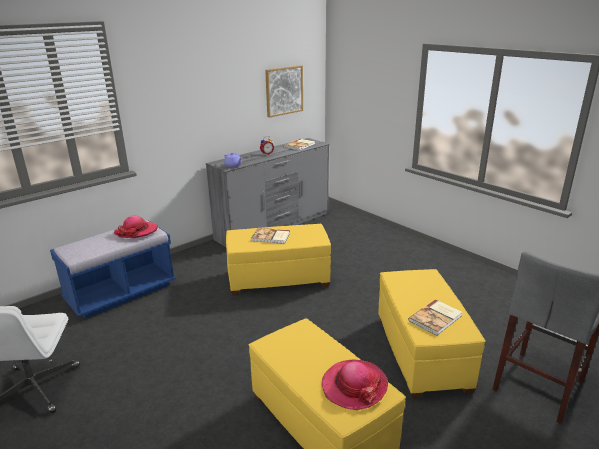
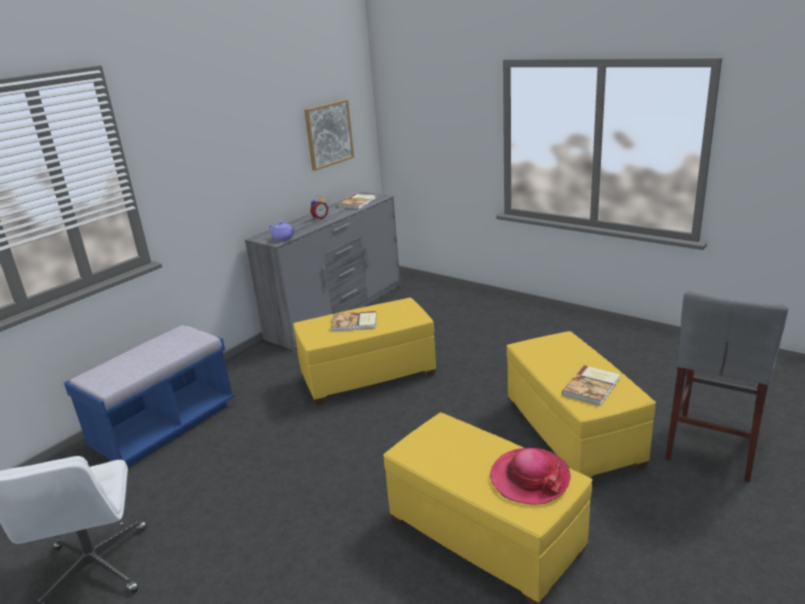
camera: 10 degrees left, 0 degrees up
(136, 231) = (177, 341): hat -> none

